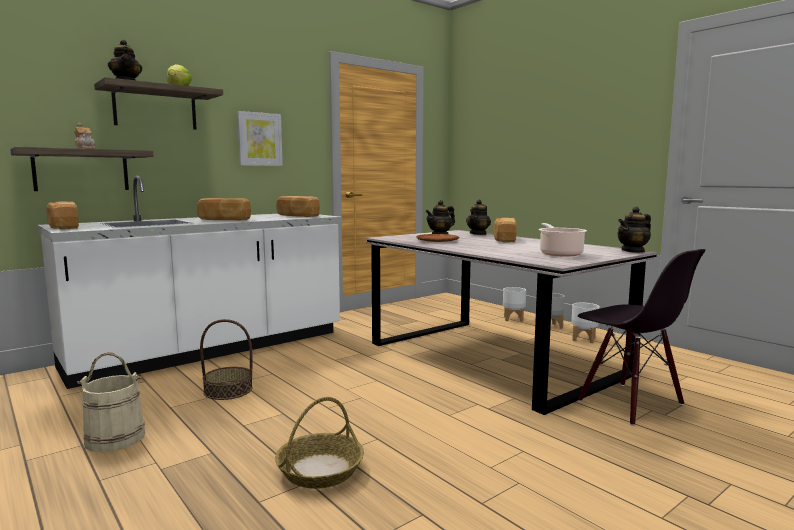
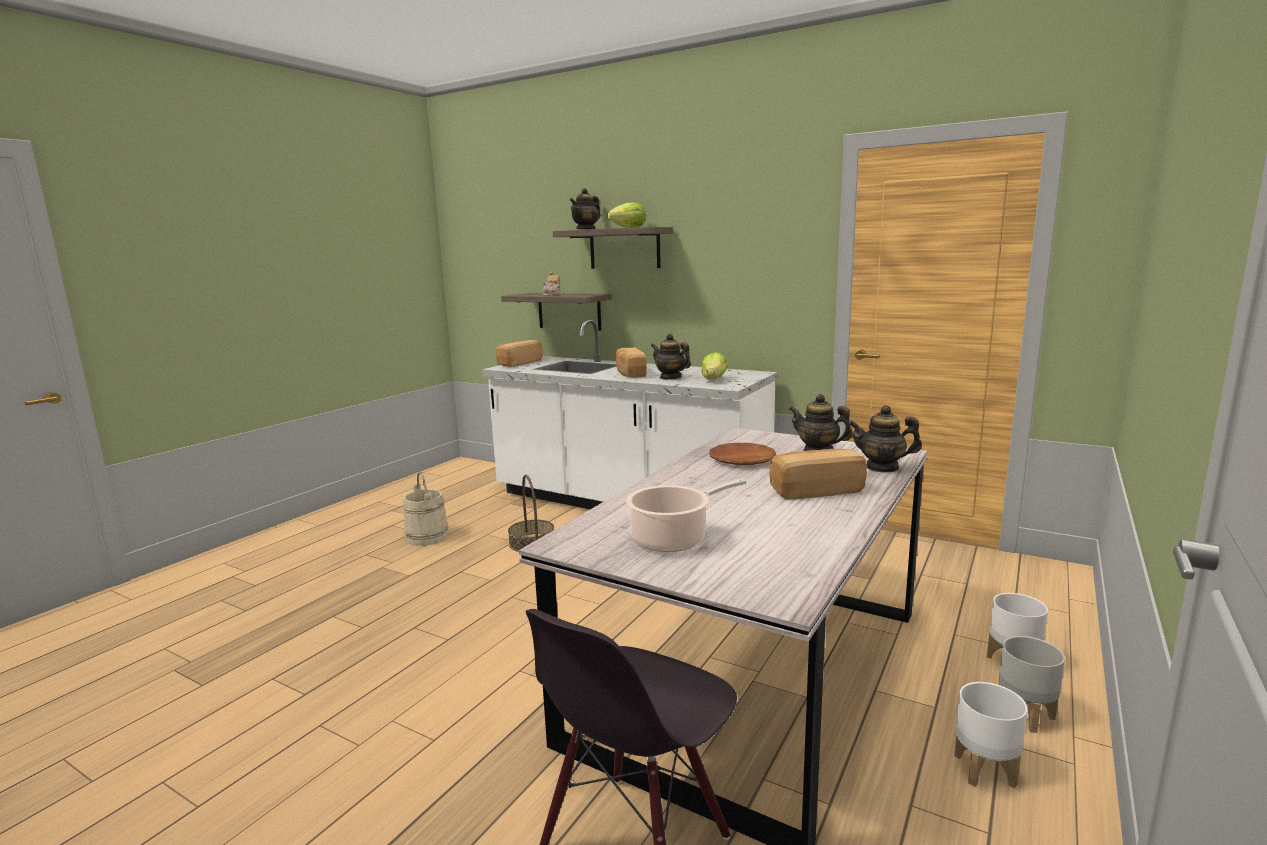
camera: 70 degrees right, 5 degrees up
(259, 139) = (730, 275): picture -> none
(297, 216) = (713, 380): bread -> lettuce
(320, 470) = (381, 627): basket -> none
(633, 251) = (784, 598): teapot -> teapot (670, 377)

